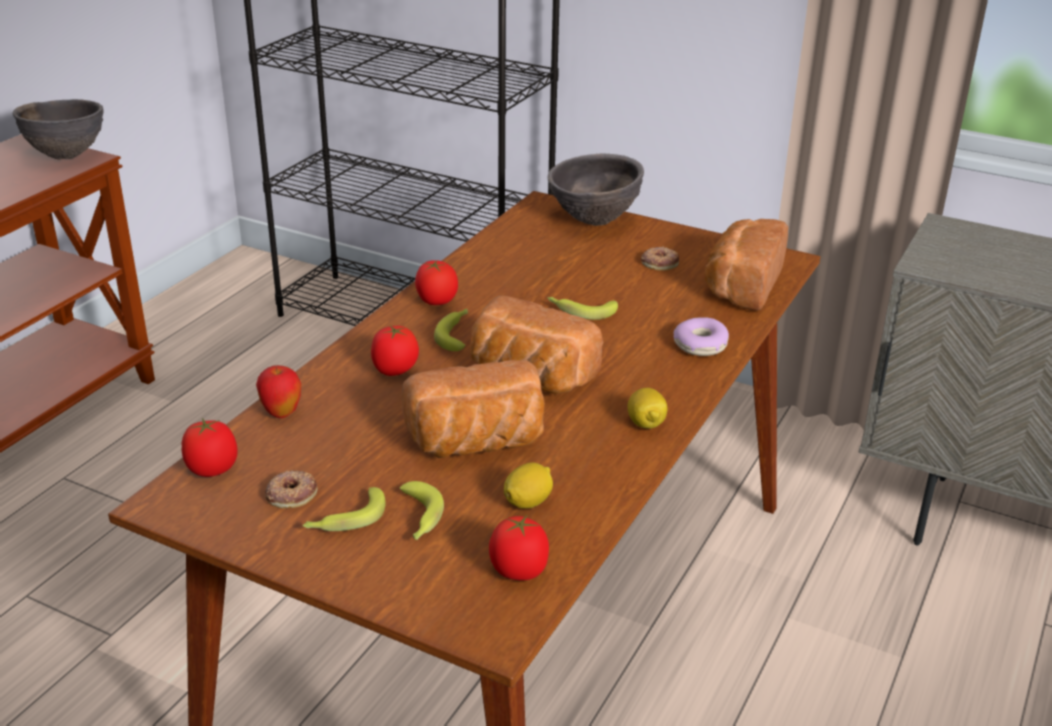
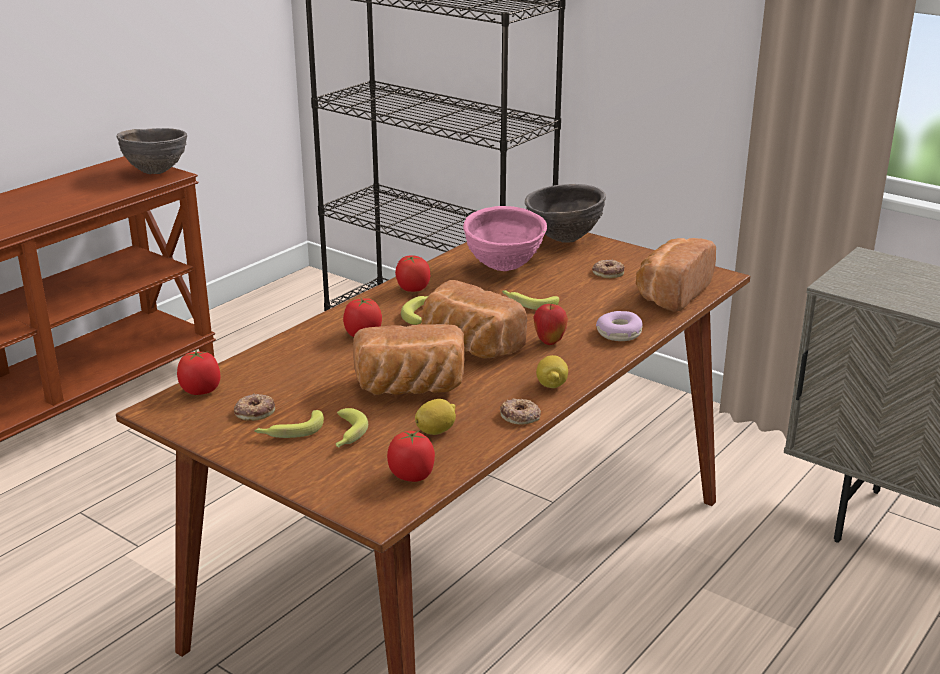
camera: 10 degrees right, 5 degrees down
(281, 413) = (265, 358): apple -> apple (549, 342)
(536, 265) = (503, 268): none -> pink bowl
(622, 471) = (520, 416): none -> donut

